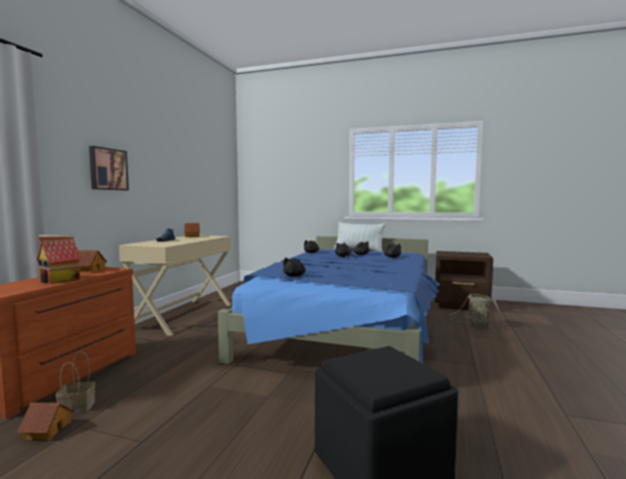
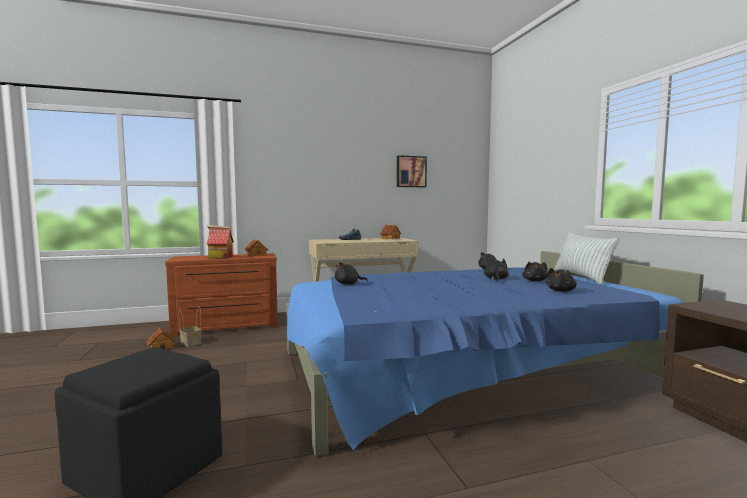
camera: 55 degrees right, 0 degrees up
(108, 169) = (303, 177): picture -> picture (411, 171)
(477, 327) = (656, 462): basket -> none

